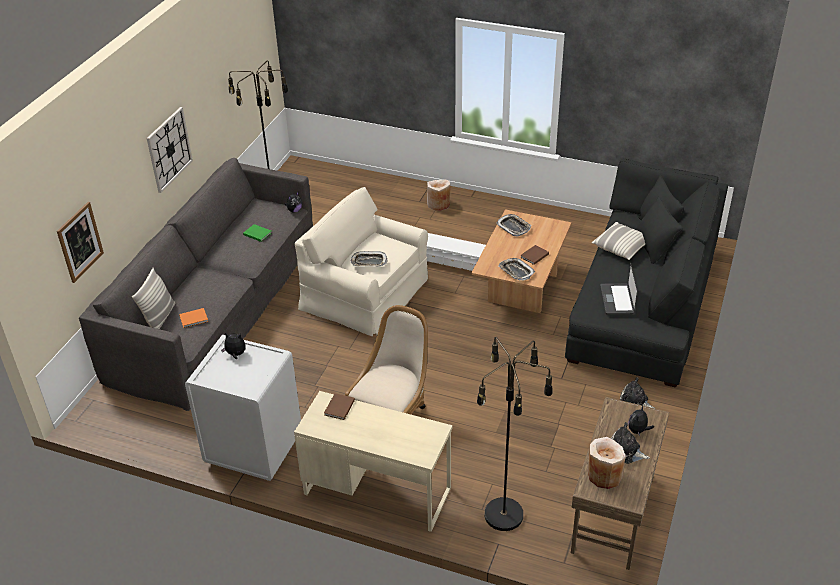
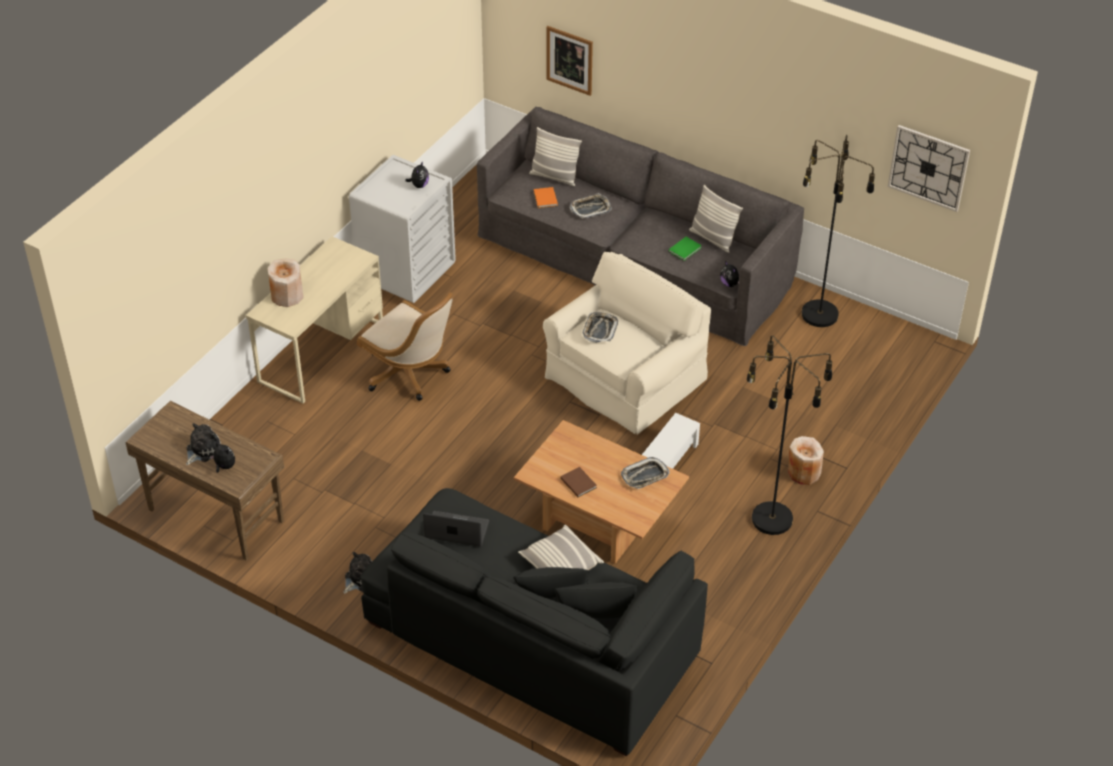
camera: 100 degrees right, 5 degrees up
(169, 149) = (722, 110): wall clock -> wall clock (928, 167)
(241, 222) = (713, 238): none -> pillow
(338, 408) = (349, 265): brown book -> none
(504, 516) = (252, 435): floor lamp -> floor lamp (771, 520)
(516, 271) = (552, 459): tray -> tray (590, 208)
(604, 475) = (181, 427): beige vase -> beige vase (287, 295)

